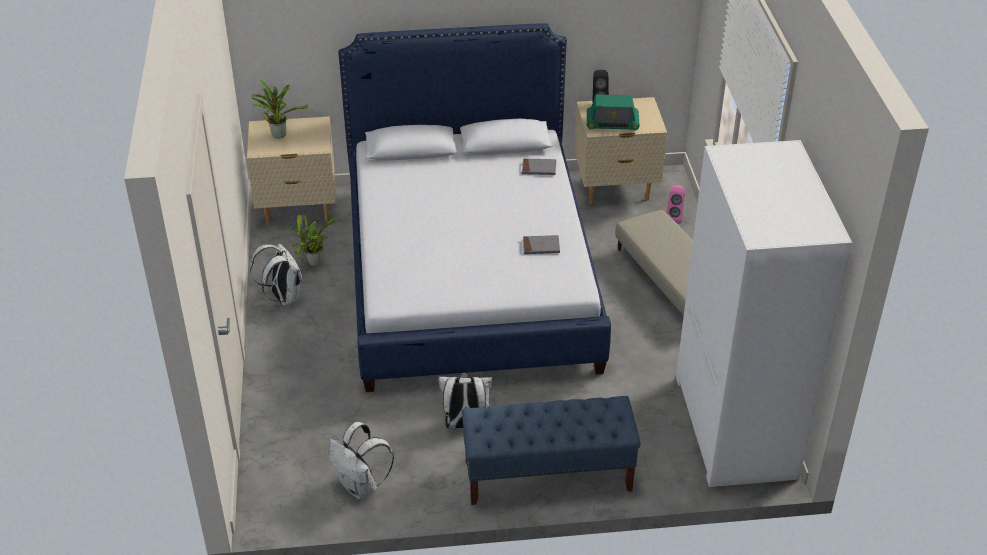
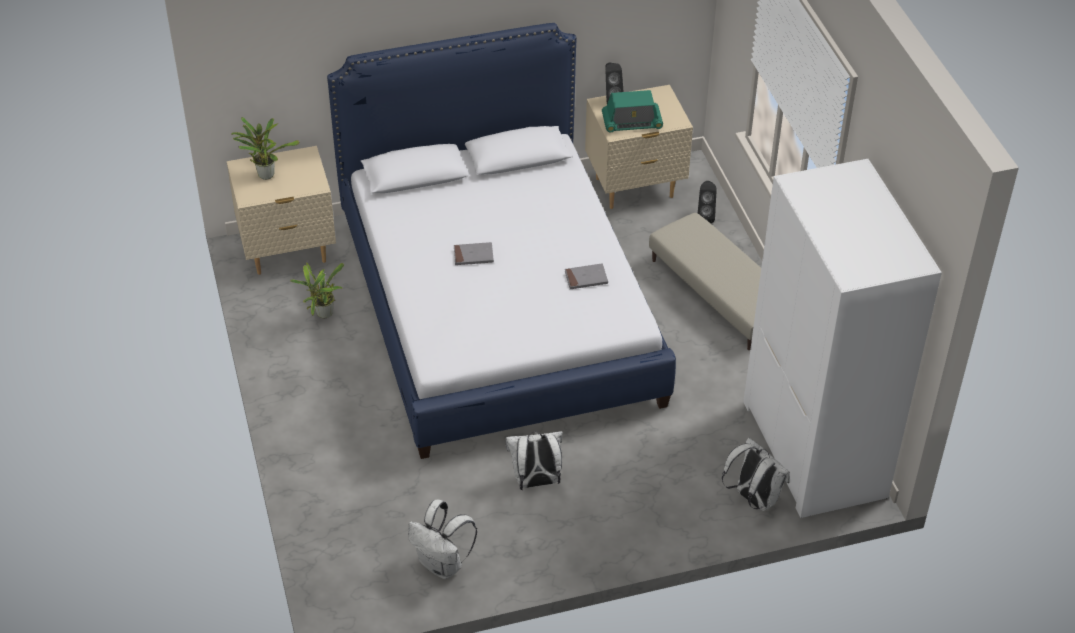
camera: 10 degrees left, 5 degrees up
(283, 297) = (301, 360): white backpack -> white backpack (753, 498)
(539, 168) = (562, 184): grey book -> grey book (473, 255)
(547, 475) = (633, 527): blue bench -> none
(674, 218) = (705, 216): pink speaker -> black speaker

